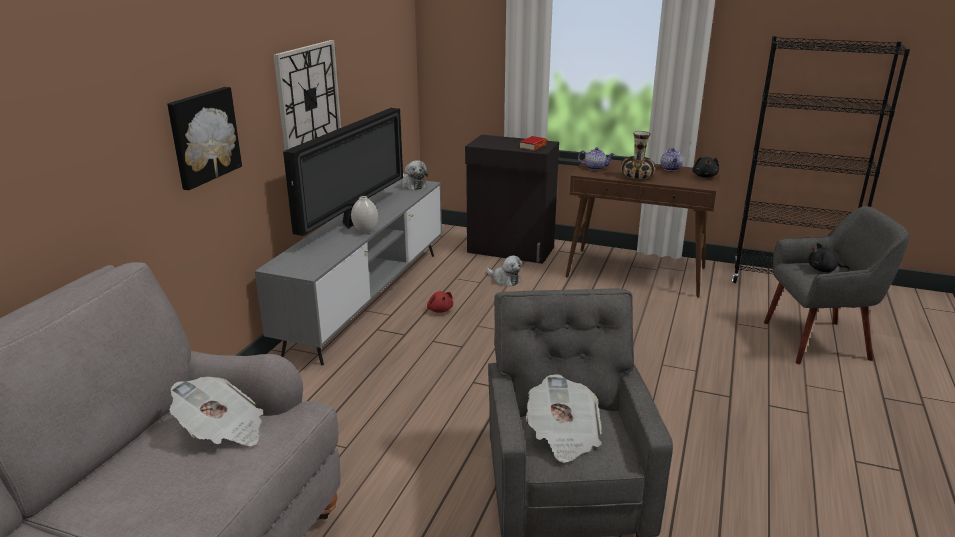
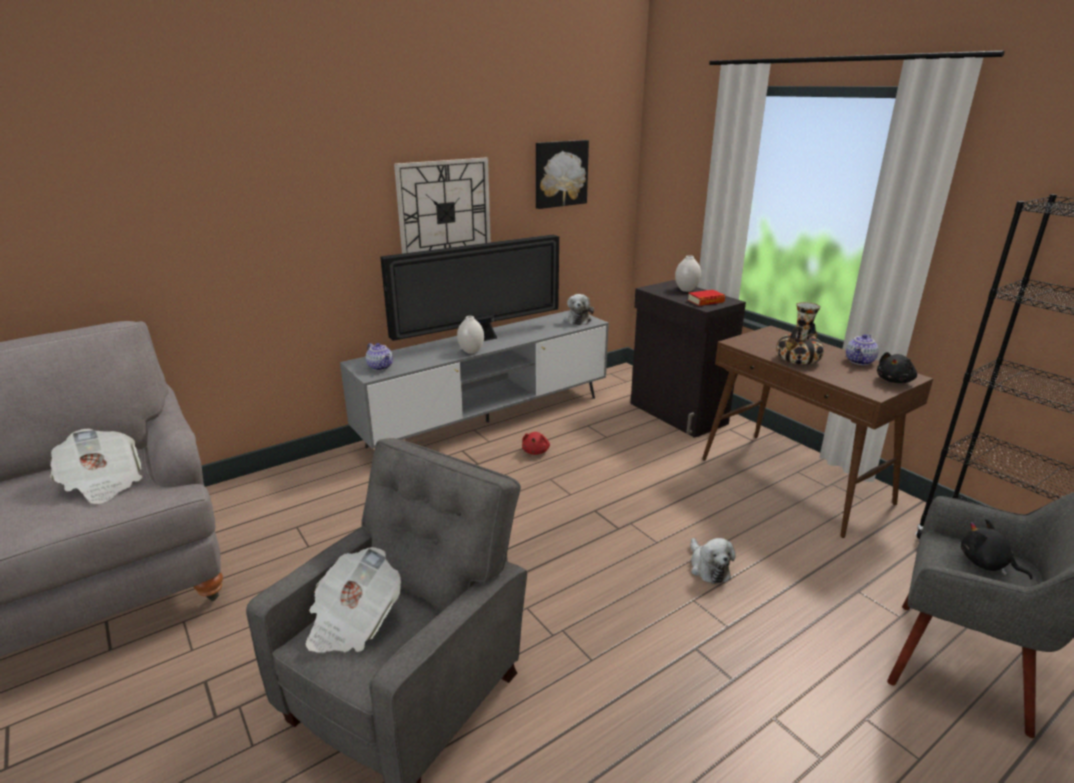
camera: 35 degrees right, 0 degrees up
(203, 136) = (286, 229): picture -> picture (560, 173)
(504, 140) = (686, 290): none -> white vase
(505, 280) = (633, 442): plush toy -> plush toy (708, 567)
(595, 168) = (761, 340): teapot -> teapot (381, 367)

